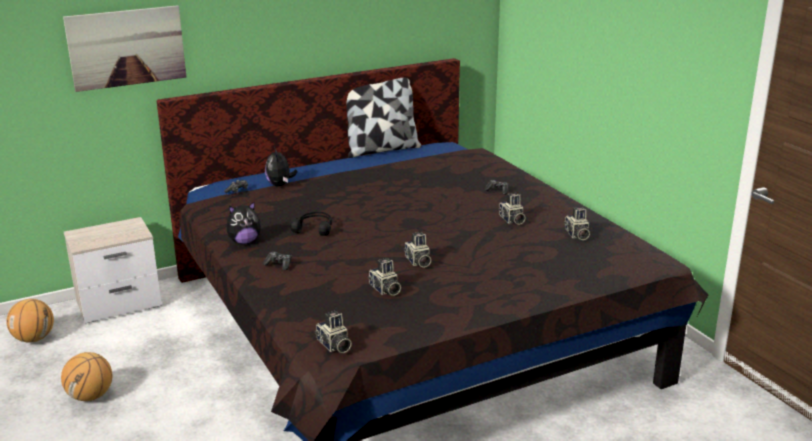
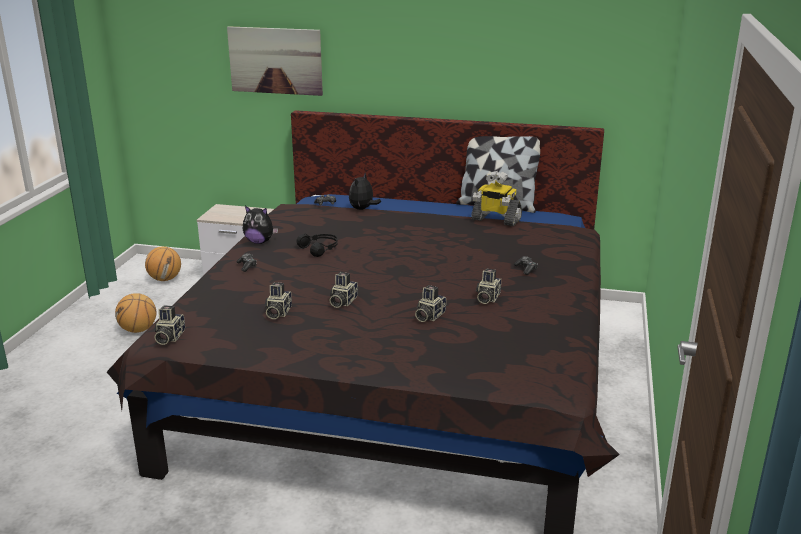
camera: 40 degrees right, 0 degrees up
(406, 161) = (495, 219): none -> toy robot
(576, 235) = (521, 333): camera -> camera (428, 316)

